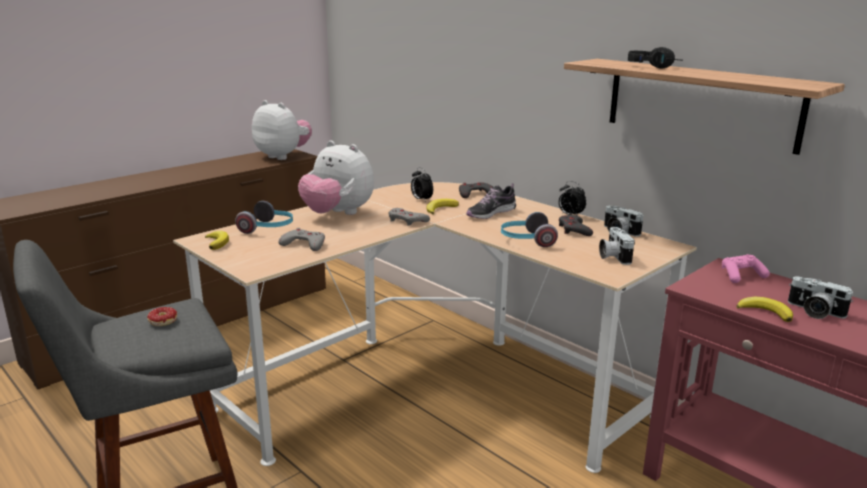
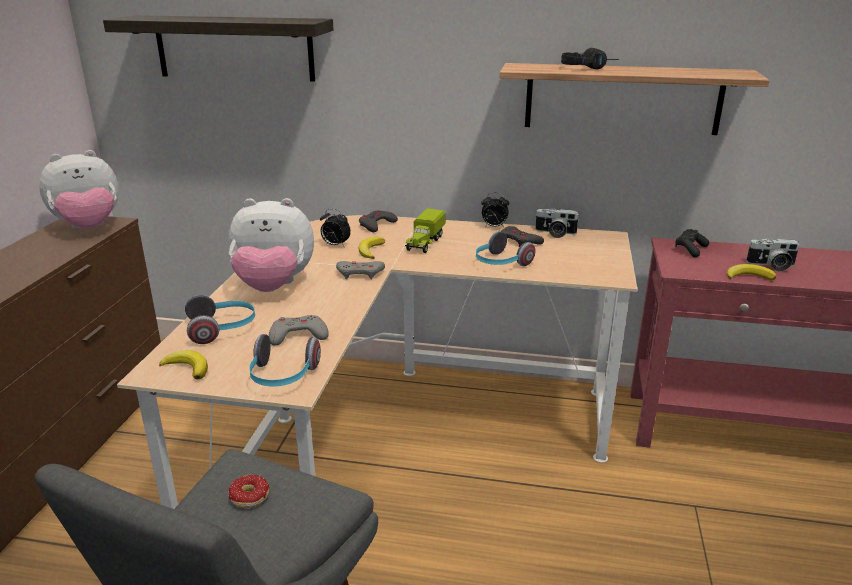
camera: 35 degrees left, 5 degrees up
(257, 263) = (282, 377): none -> headphones
(283, 156) = (89, 228): plush toy -> plush toy turned 150 degrees clockwise
(409, 33) = (234, 48): none -> shelf
(490, 213) = (425, 243): shoe -> toy truck
(613, 256) = (588, 259): camera -> none
(741, 276) = (690, 249): pink game controller -> black game controller

